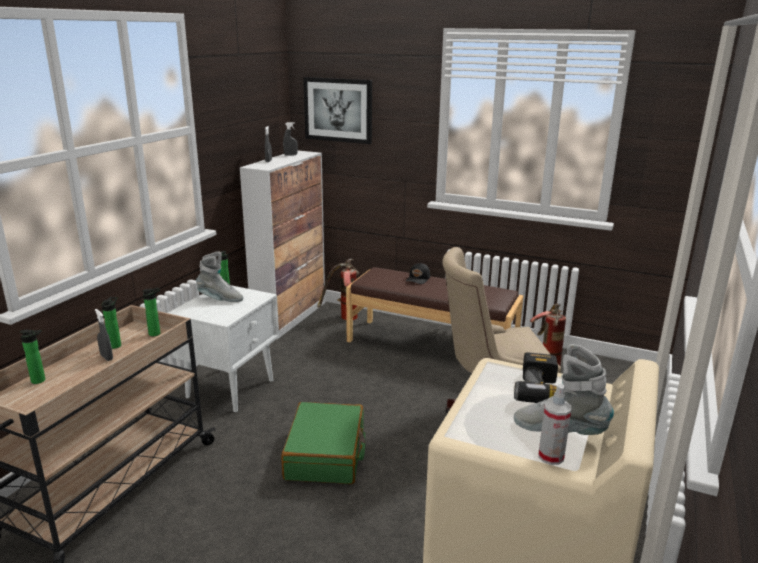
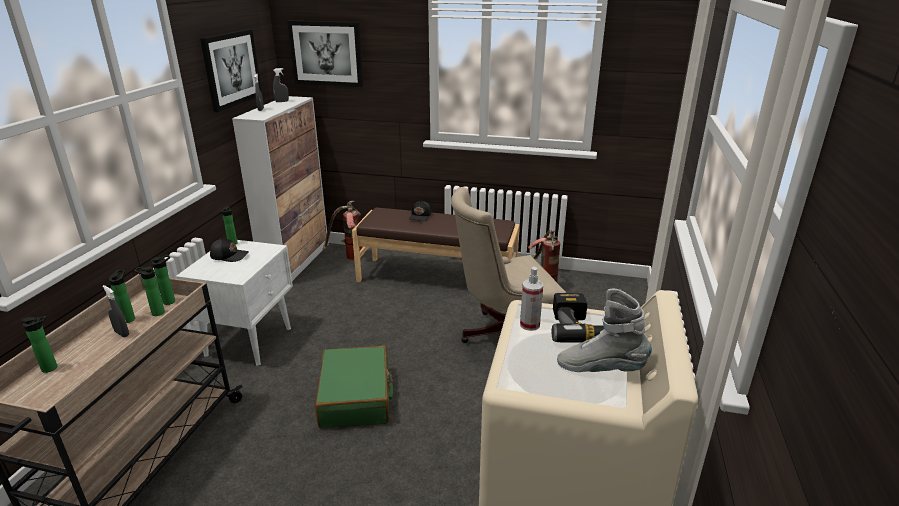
camera: 10 degrees left, 5 degrees up
(141, 342) = (156, 313): none -> bottle
(220, 299) = (229, 256): grey boot -> black cap
(244, 120) = (231, 69): none -> picture
(551, 456) = (599, 396): spray bottle -> spray bottle (529, 325)

